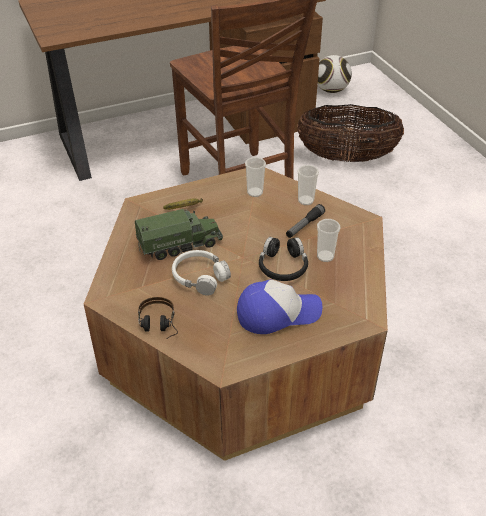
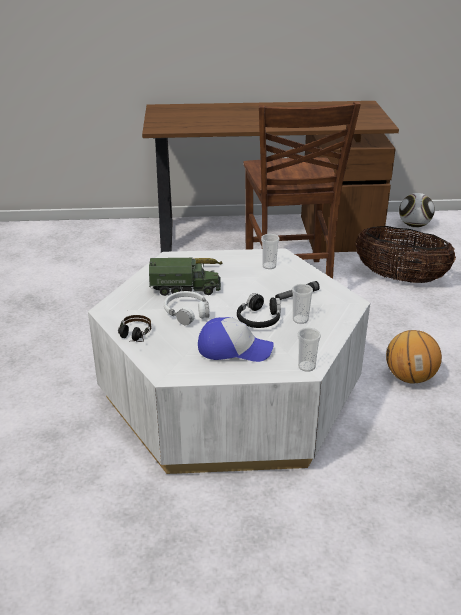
camera: 20 degrees right, 10 degrees down
(242, 341) = (230, 393): brown coffee table -> white coffee table
(305, 200) = (309, 279): cup -> cup (306, 366)
(408, 274) = (409, 377): none -> basketball

